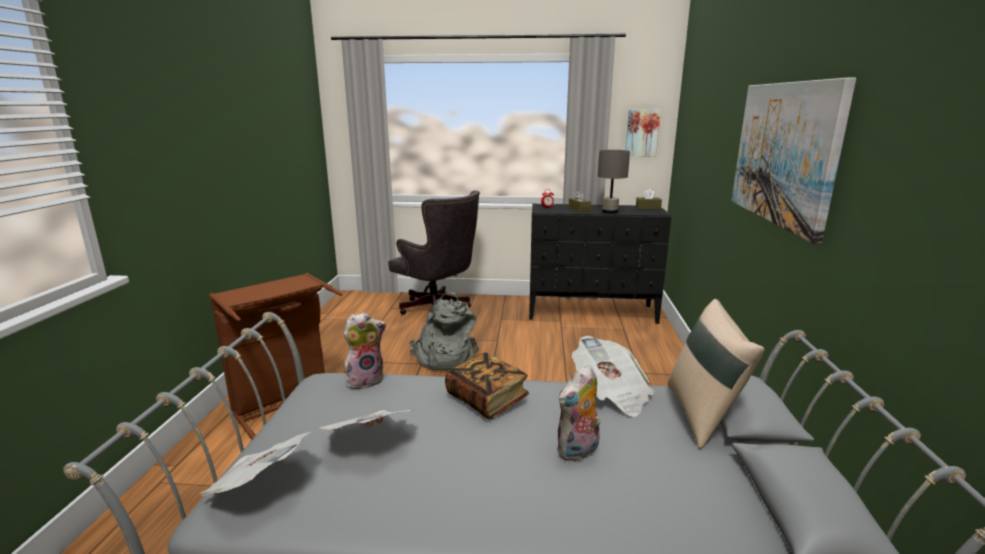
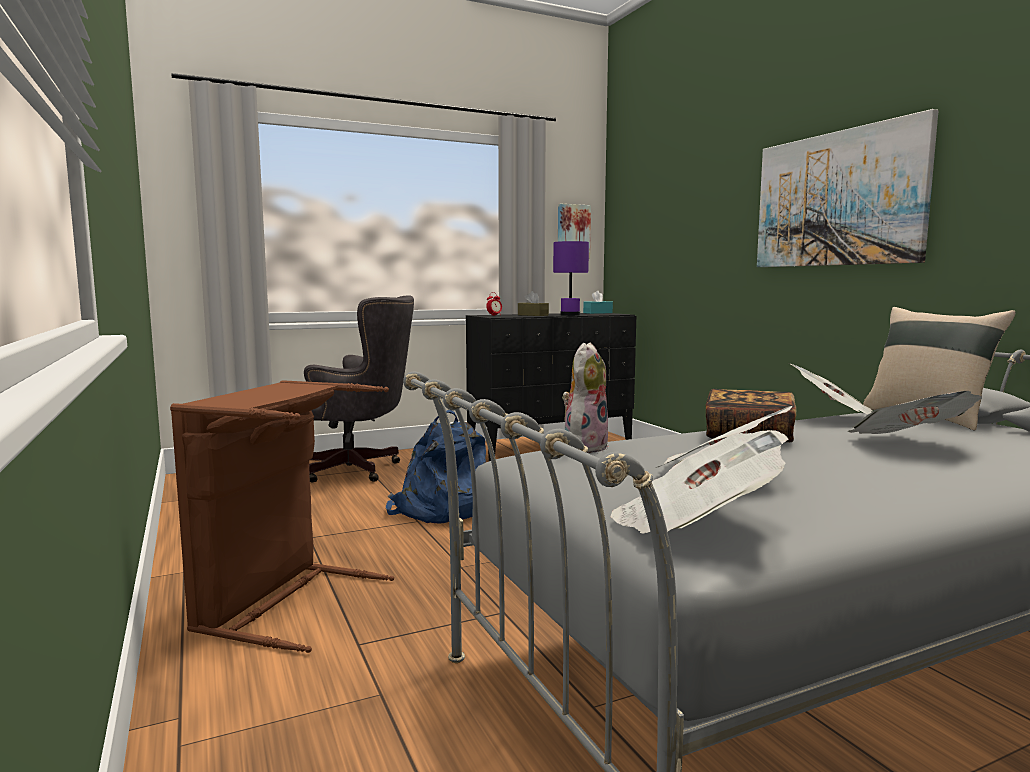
camera: 30 degrees left, 10 degrees down
(444, 358) = (439, 510): grey backpack -> blue backpack
(578, 452) = (908, 445): plush toy -> newspaper
(610, 212) = (570, 315): grey table lamp -> purple table lamp
(648, 208) = (597, 313): brown tissue box -> turquoise tissue box

